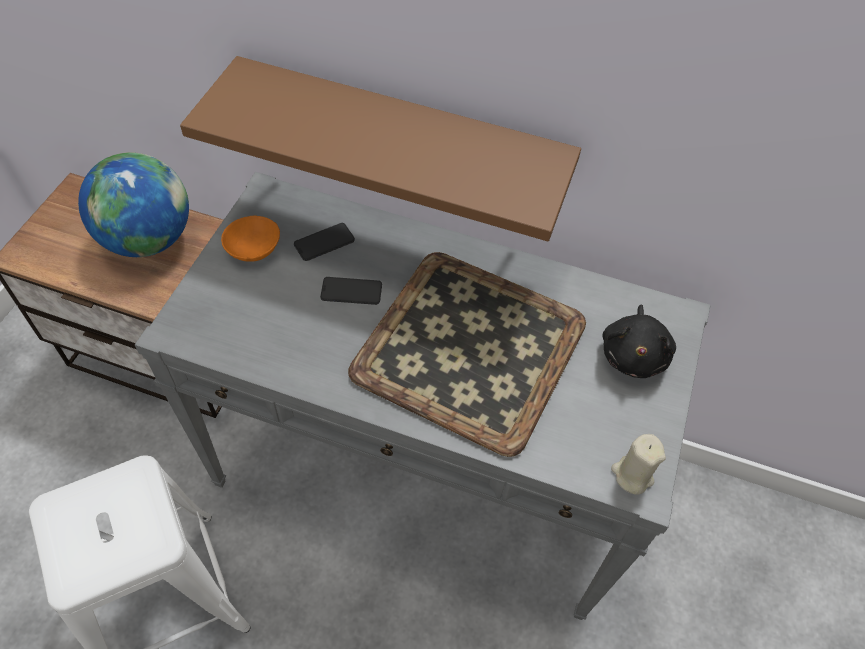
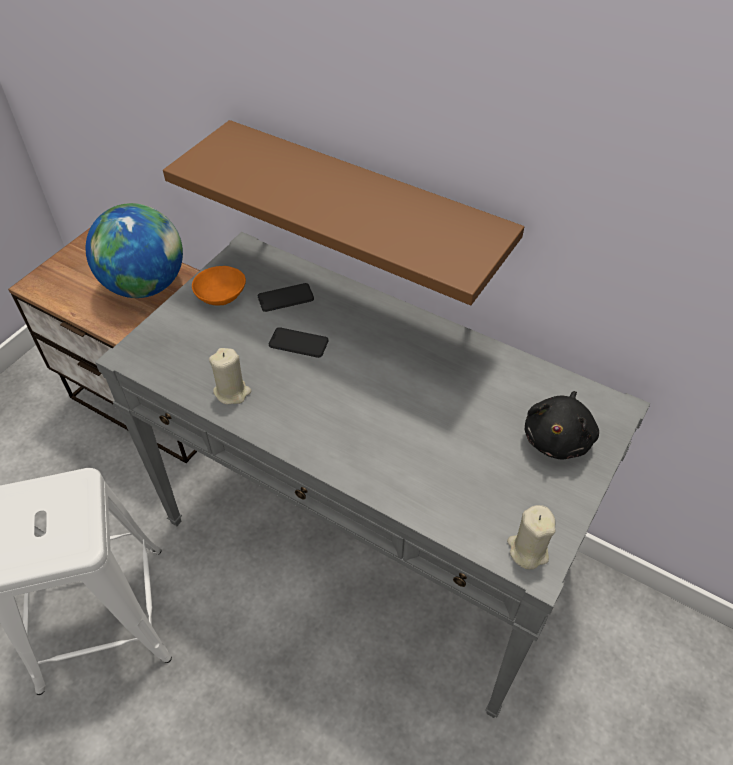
camera: 15 degrees right, 5 degrees down
(296, 356) = (232, 392): none -> beige candle
(469, 346) = (396, 406): tray -> none

